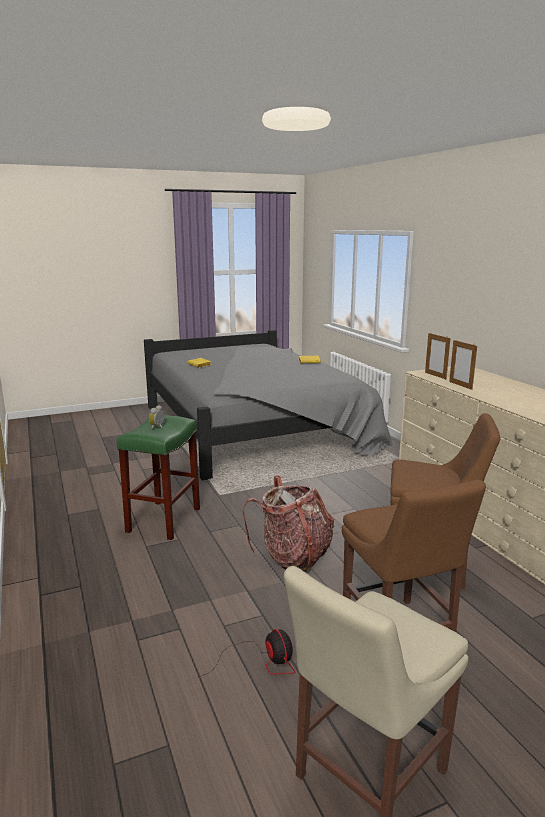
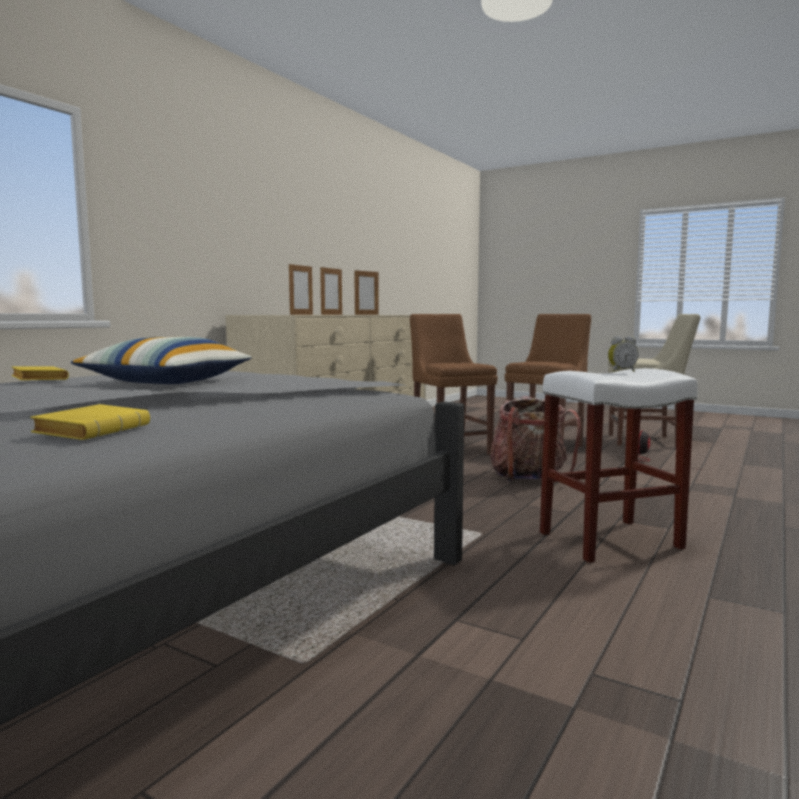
camera: 125 degrees left, 10 degrees down
(164, 520) = (610, 540): green stool -> white stool
(278, 372) = (167, 382): none -> pillow
(491, 399) = (366, 314): none -> picture frame

